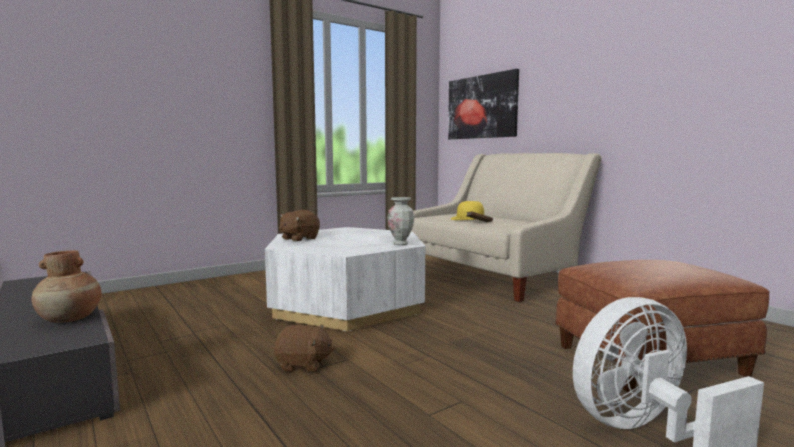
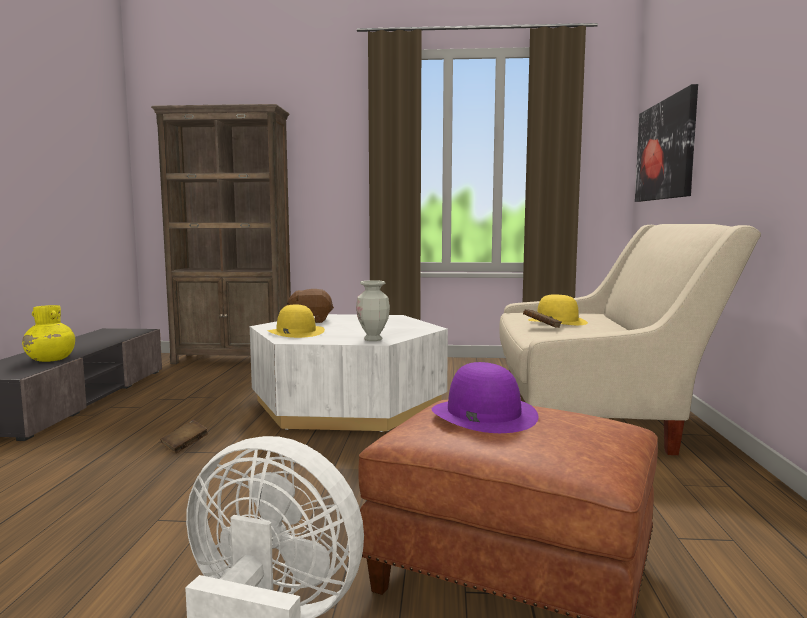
camera: 40 degrees right, 0 degrees up
(70, 319) = (50, 360): brown vase -> yellow vase
(151, 293) = (233, 360): none -> brown bookcase
(303, 365) = (185, 446): brown plush toy -> brown book
(326, 247) = (296, 332): none -> yellow hat
(639, 266) = (483, 414): none -> purple hat

